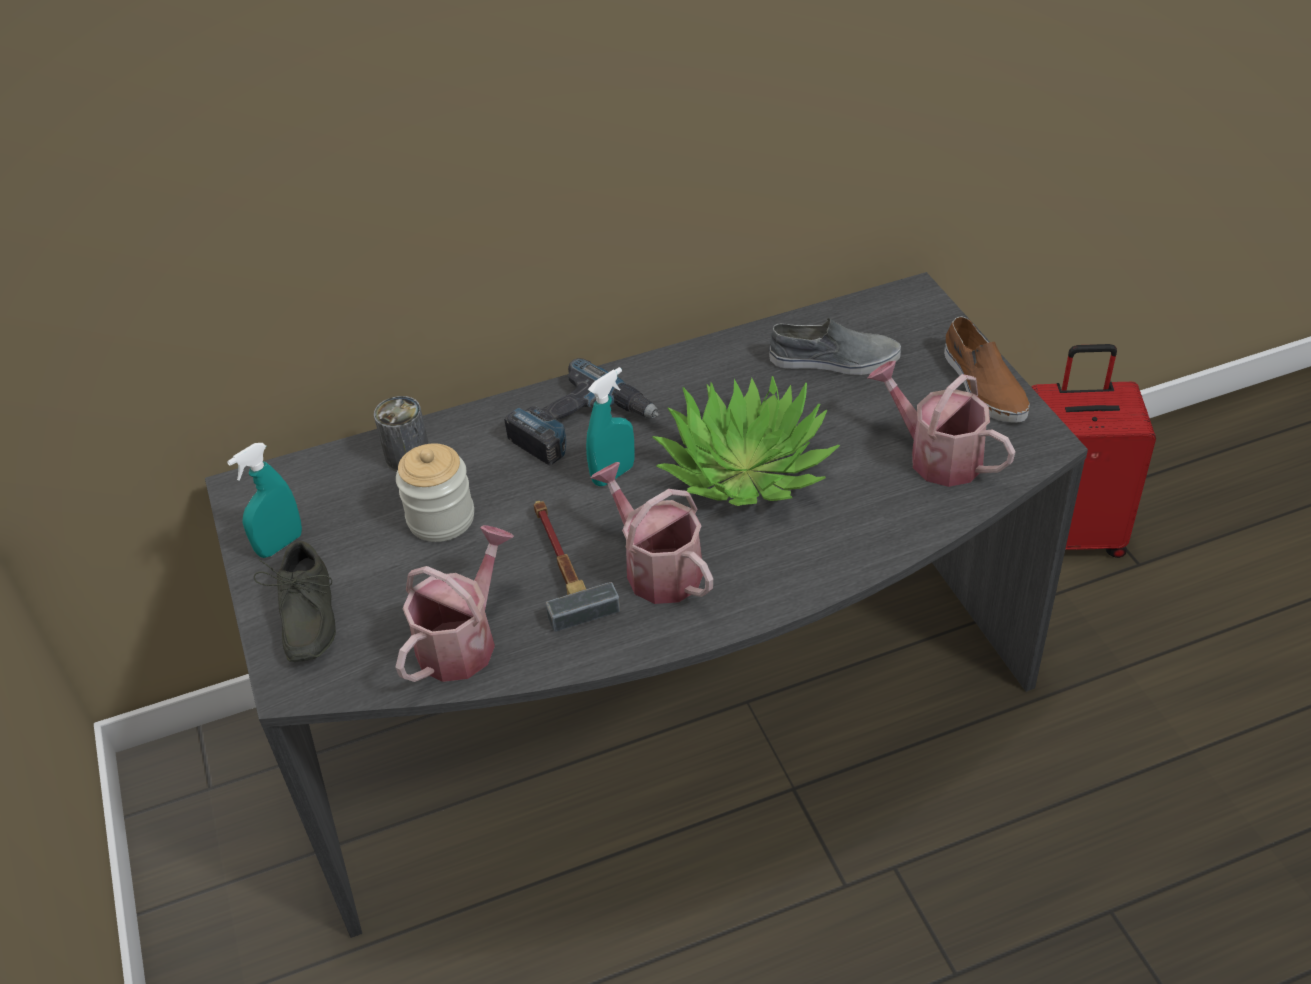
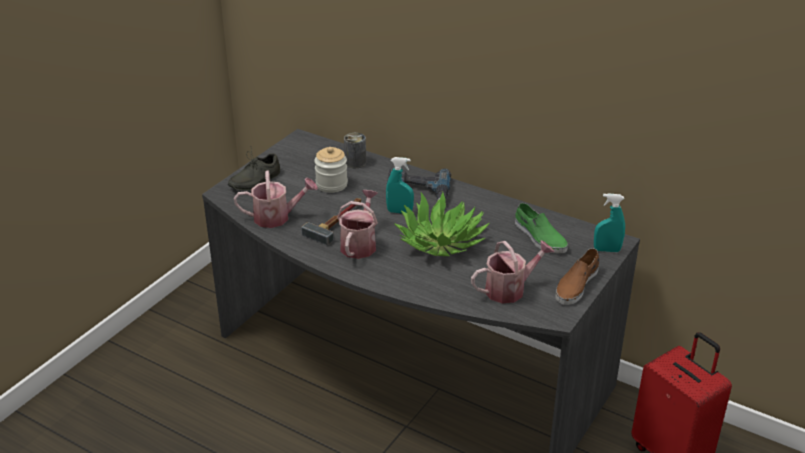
camera: 50 degrees right, 10 degrees down
(280, 544) = (282, 159): turquoise spray bottle -> turquoise spray bottle (607, 250)
(834, 360) = (539, 237): grey shoe -> green shoe
(936, 456) = (510, 289): watering can -> watering can turned 60 degrees clockwise

